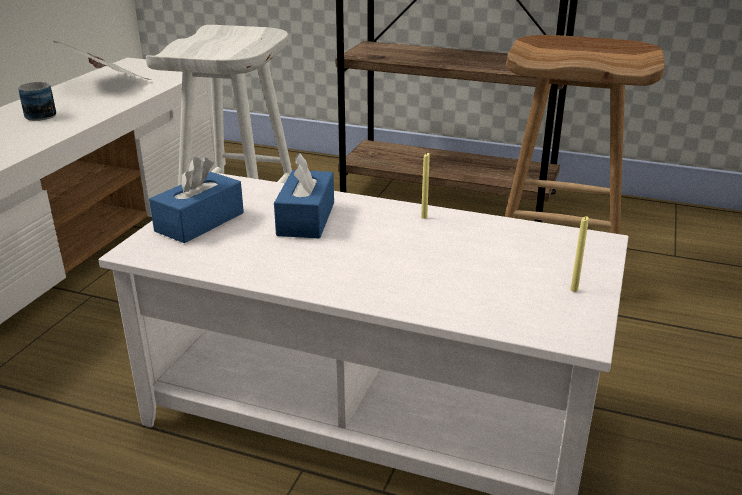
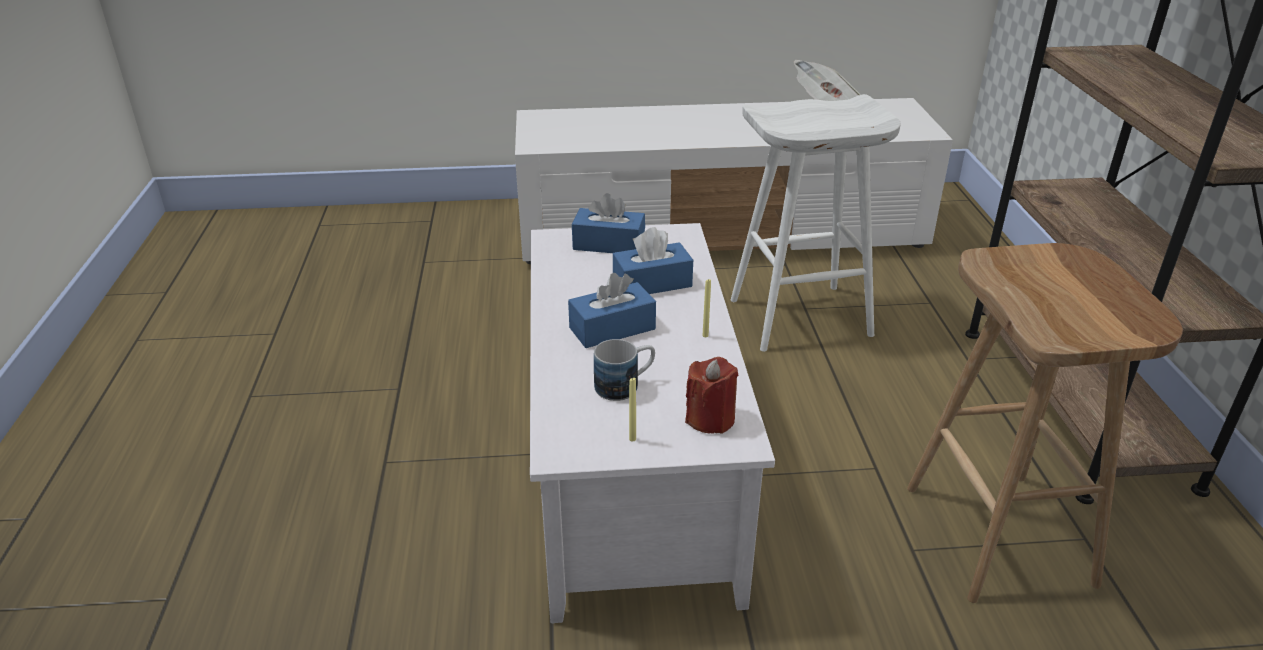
camera: 65 degrees right, 5 degrees up
(43, 114) = (740, 121): mug -> mug (625, 385)
(371, 257) = (612, 328): none -> blue tissue box
(559, 246) = (710, 419): none -> red candle

